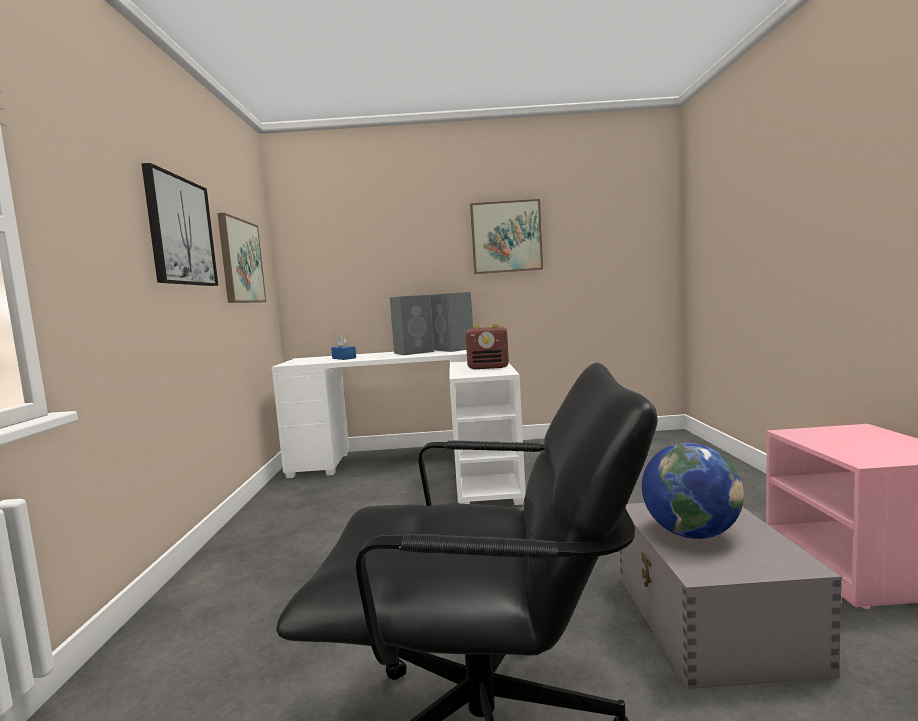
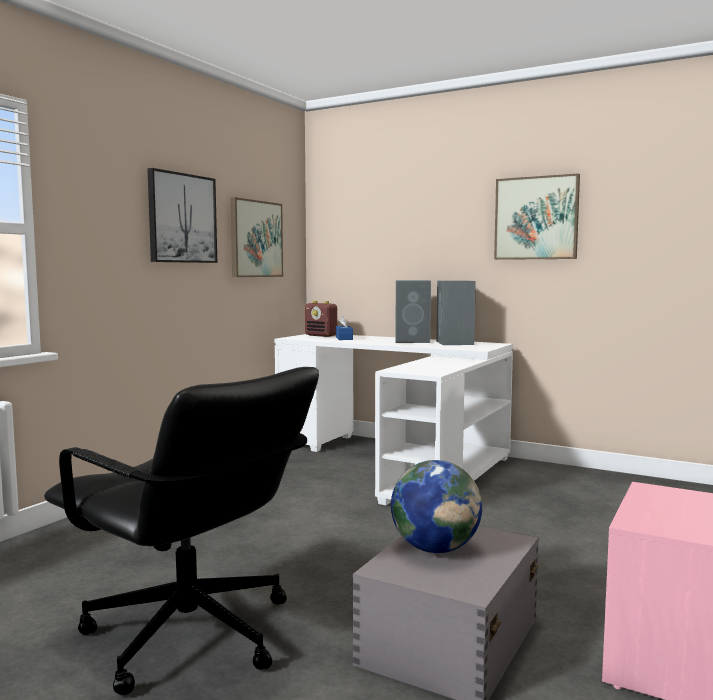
camera: 30 degrees right, 0 degrees up
(489, 367) = (439, 366): radio -> radio (321, 335)

